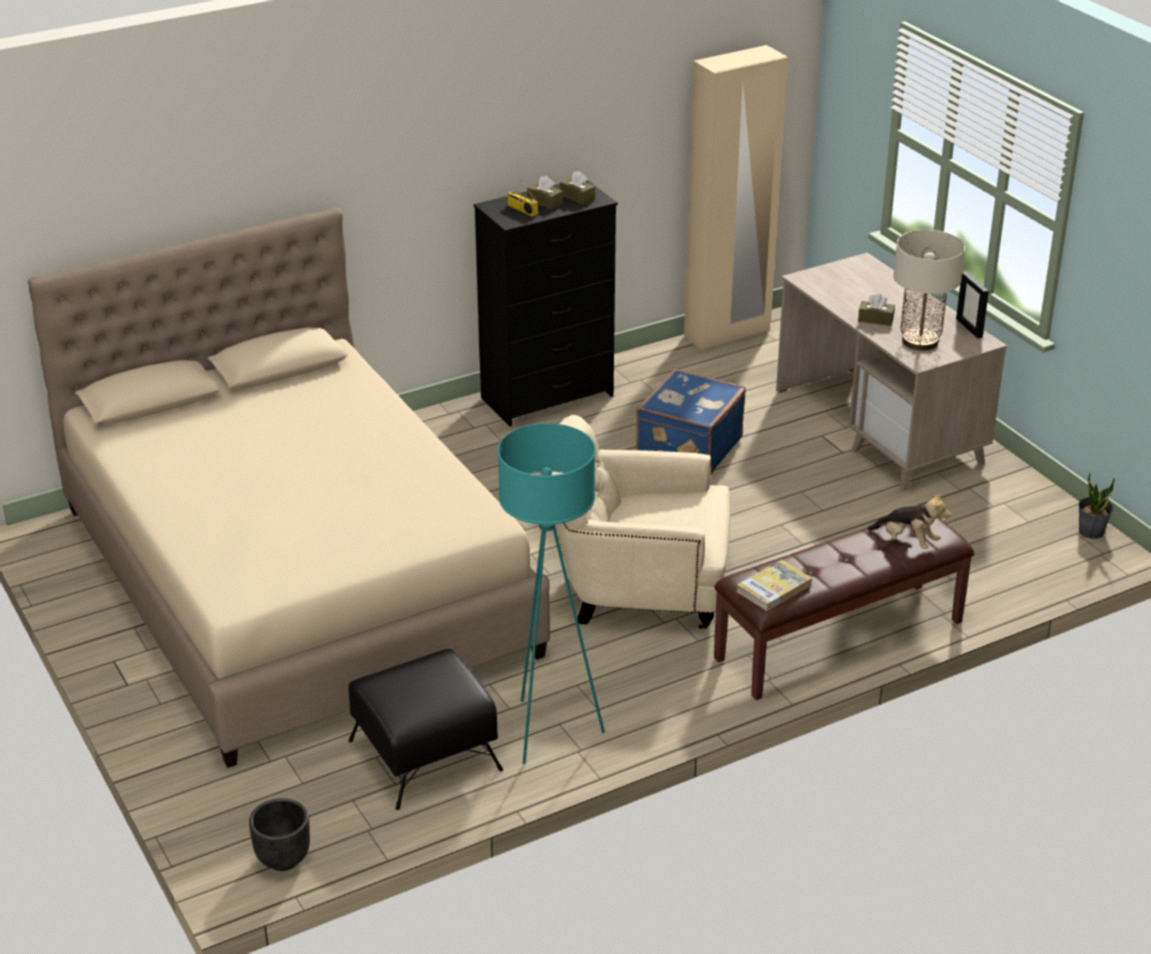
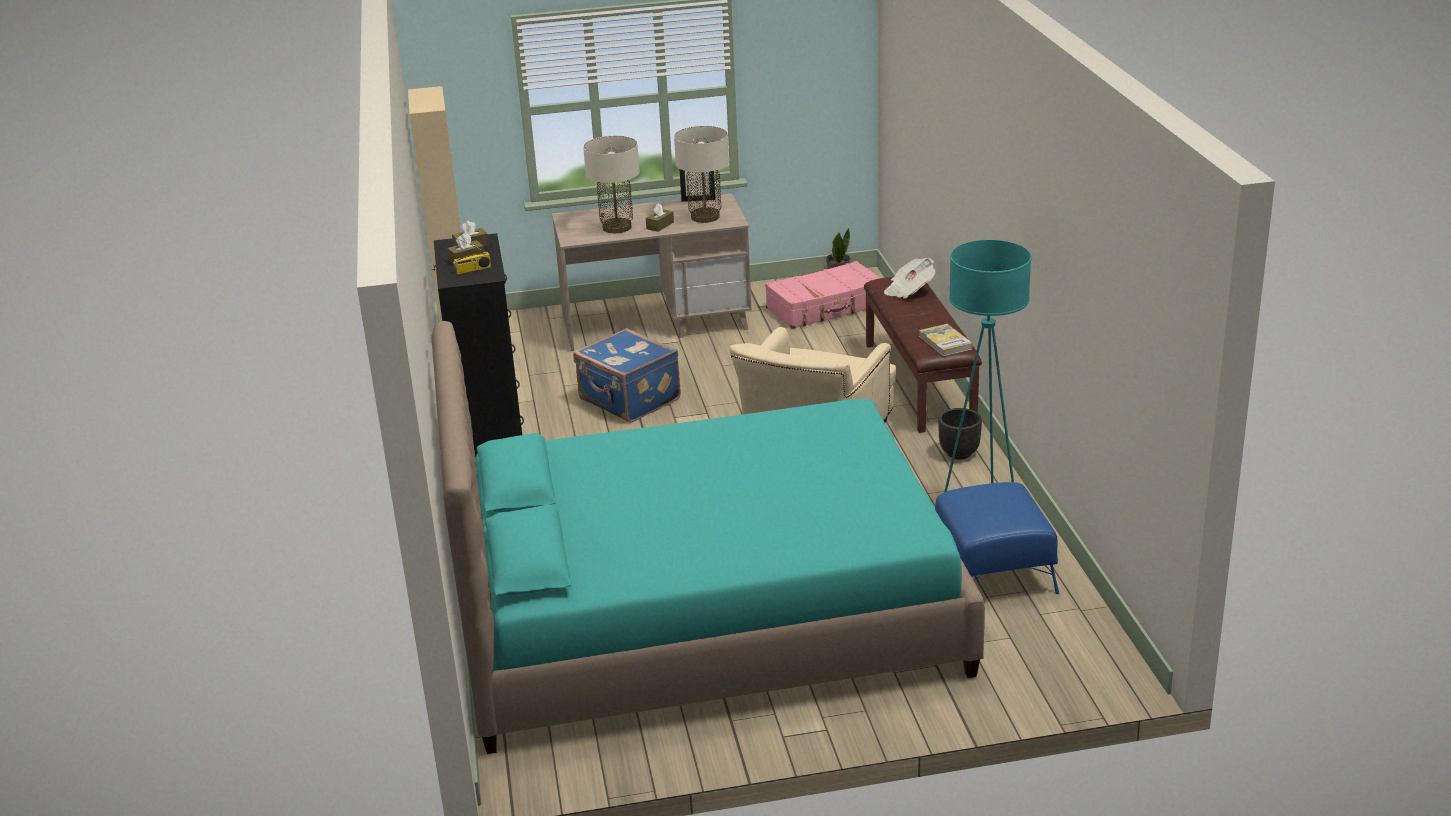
camera: 70 degrees left, 5 degrees down
(282, 859) = (1107, 656): black planter -> black planter (958, 454)
(296, 579) = (704, 615): beige bed -> turquoise bed
(426, 755) = (993, 572): black ottoman -> blue ottoman
(852, 296) = (617, 227): none -> table lamp
(907, 541) = (909, 291): plush toy -> newspaper
(1001, 536) = (826, 307): none -> pink suitcase

